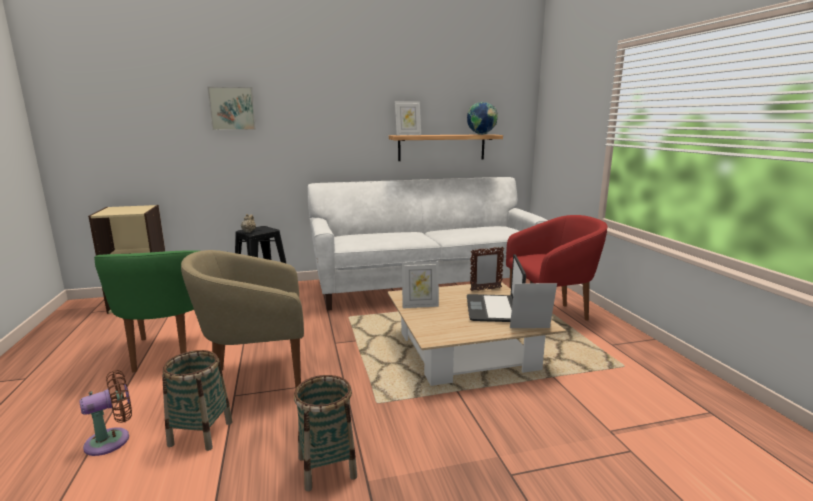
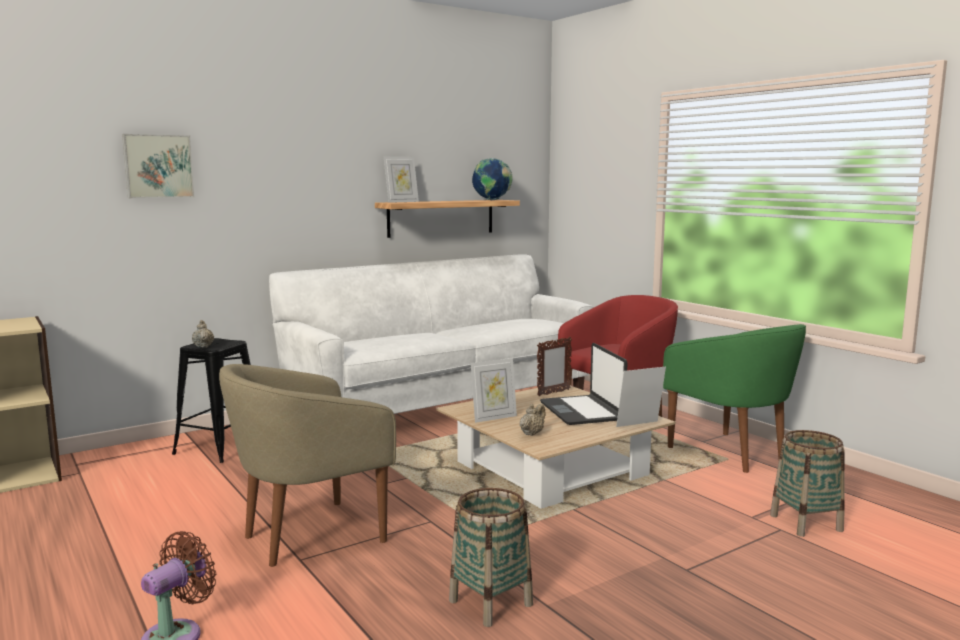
camera: 20 degrees left, 5 degrees down
(169, 352) = (144, 529): green armchair -> green armchair (731, 453)
(201, 433) = (298, 604): basket -> basket (806, 523)
(436, 324) = (532, 433): none -> beige teapot

